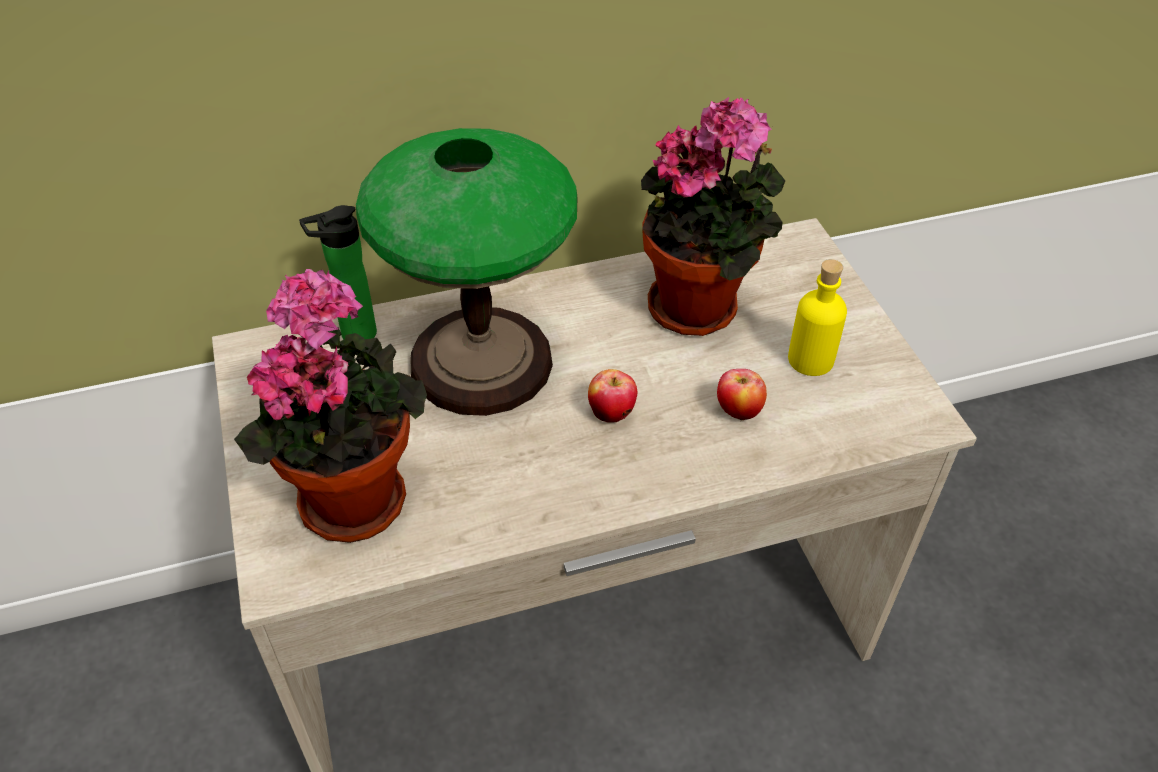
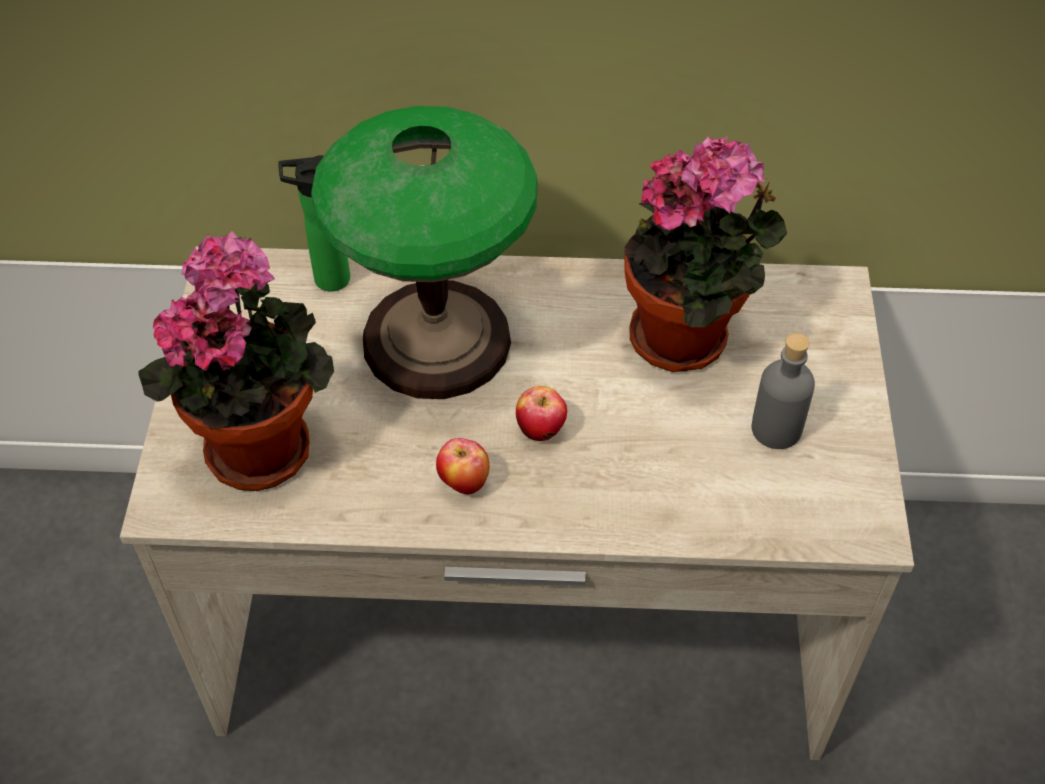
camera: 20 degrees right, 5 degrees up
(738, 412) = (670, 465): apple -> apple (463, 483)
(810, 359) = (776, 429): yellow bottle -> grey bottle

